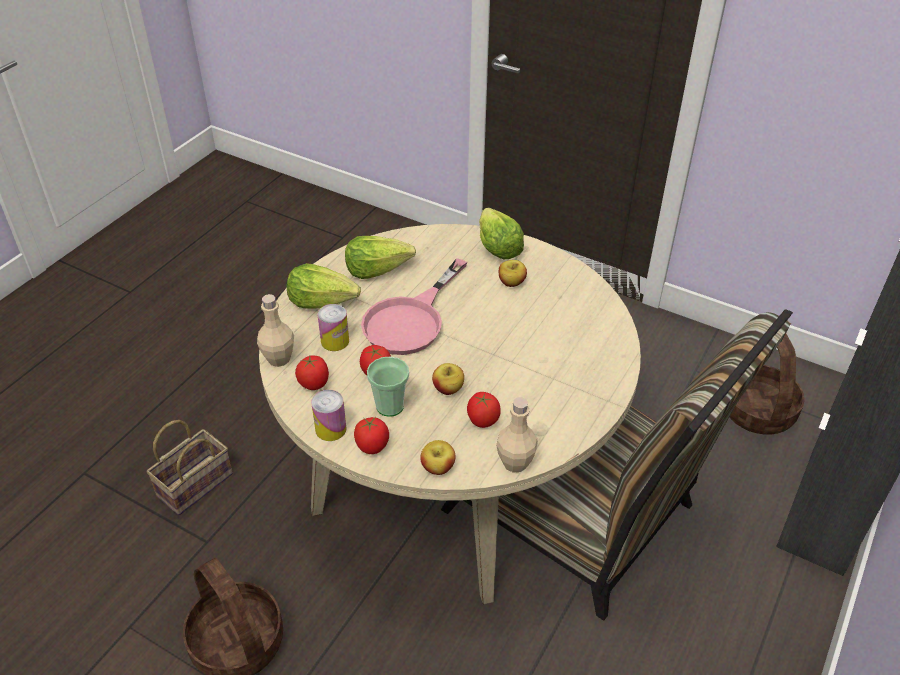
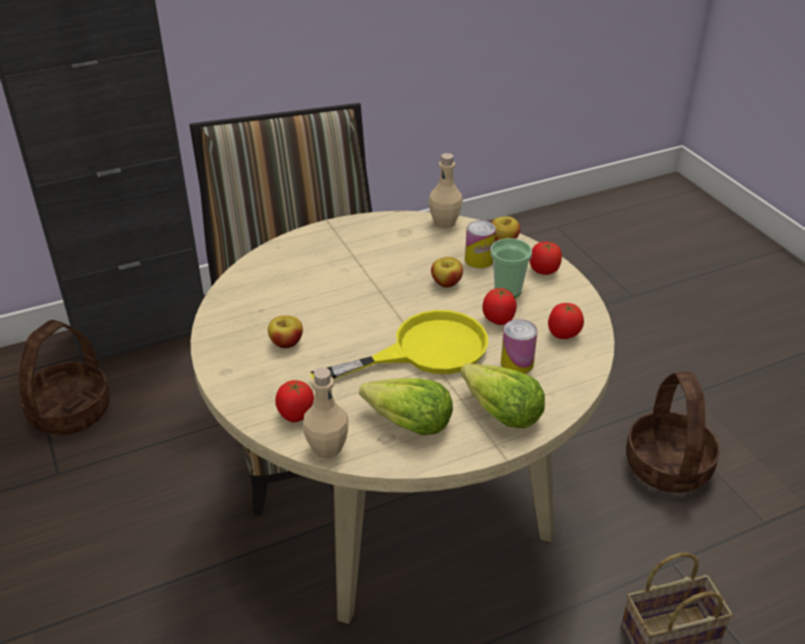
camera: 145 degrees left, 5 degrees down
(279, 358) = (585, 370): beige bottle -> beige bottle (327, 448)
(330, 429) = (571, 294): can -> can (479, 260)
(411, 320) = (424, 351): pink frying pan -> yellow frying pan
(482, 420) = (441, 252): tomato -> tomato (296, 414)
(497, 247) = (250, 387): lettuce -> none

